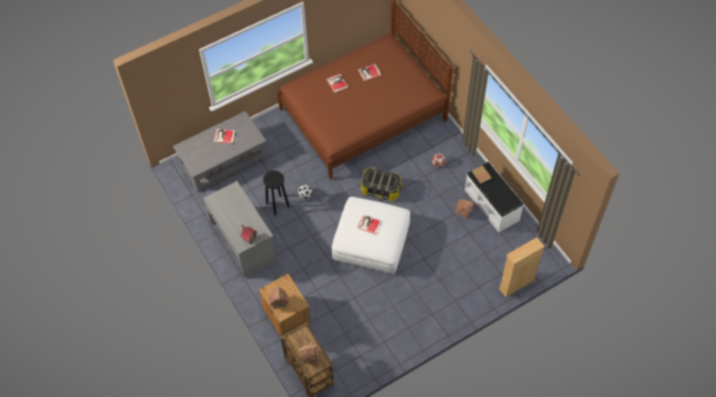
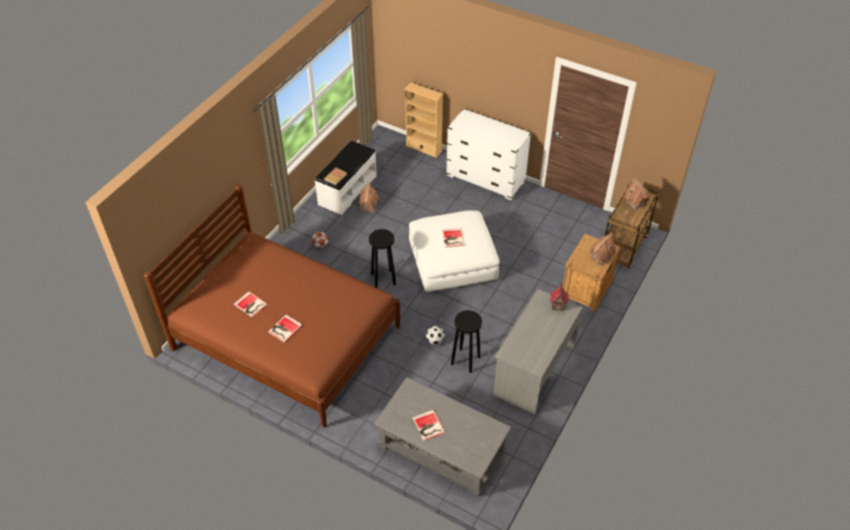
camera: 120 degrees left, 10 degrees down
(381, 189) = (383, 278): storage box -> black stool
(450, 313) = (485, 179): none -> white dresser

